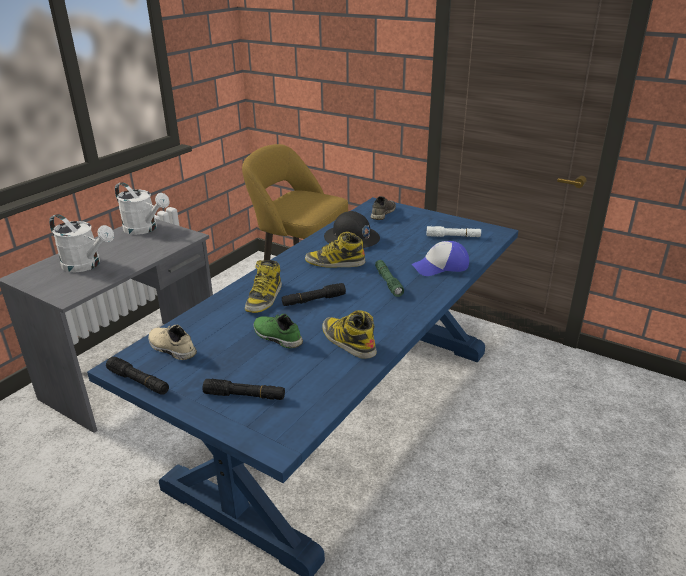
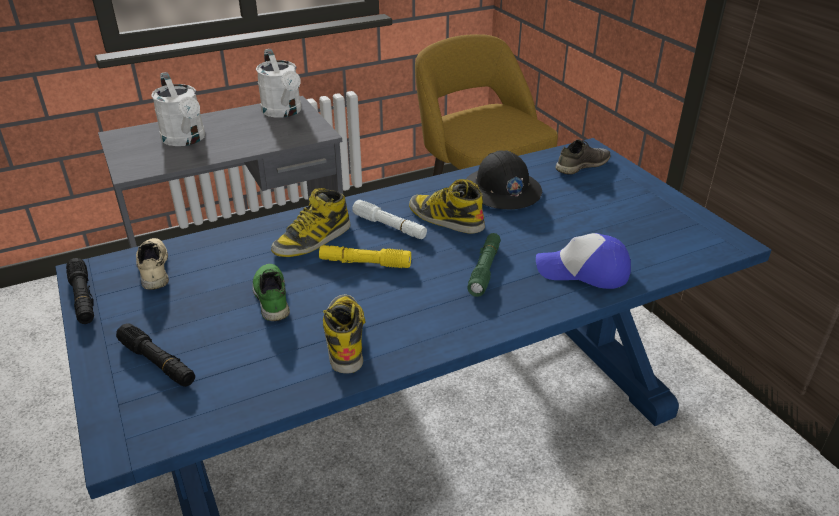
camera: 30 degrees right, 5 degrees up
(313, 300) = (364, 263): black flashlight -> yellow flashlight
(453, 237) = (651, 230): white flashlight -> white flashlight (389, 226)

